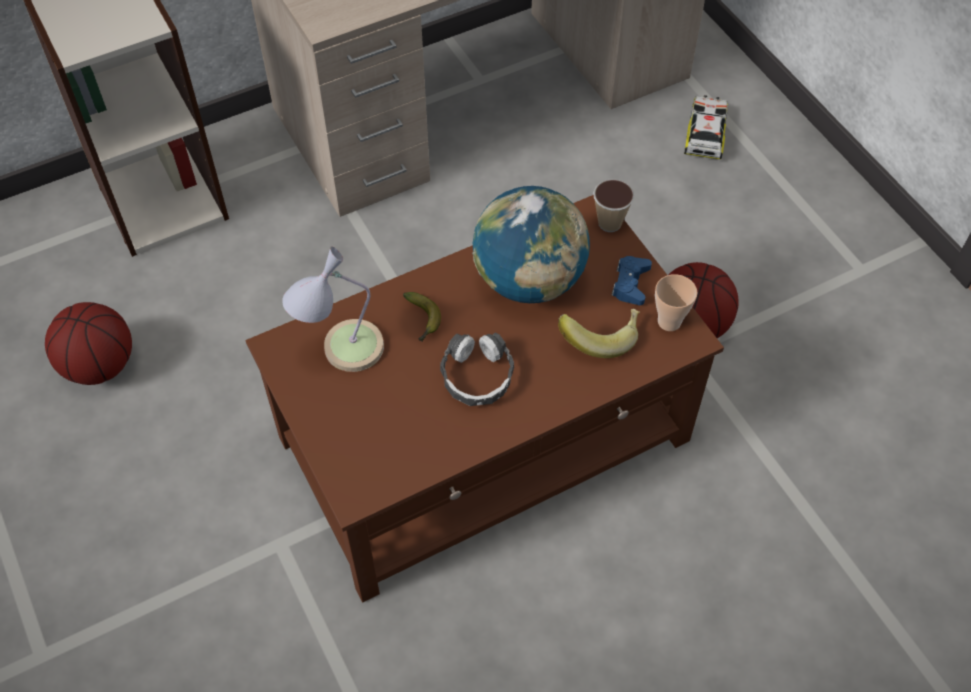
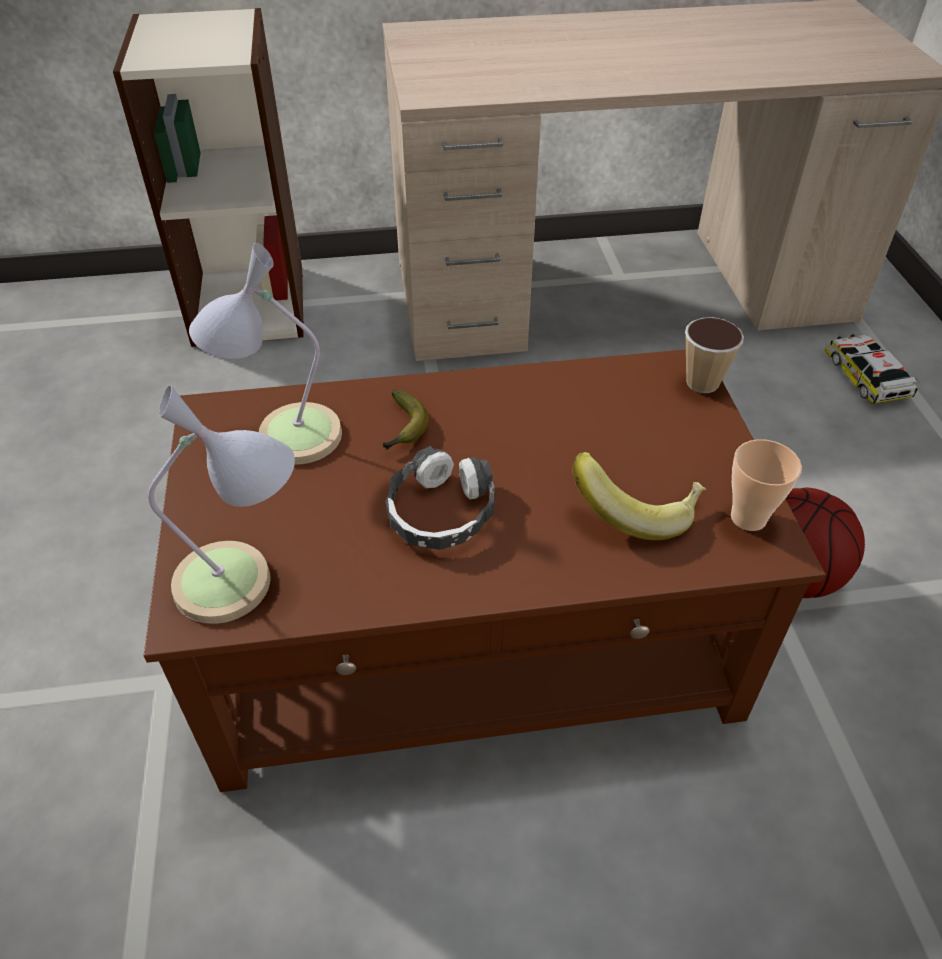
camera: 20 degrees right, 10 degrees down
(99, 365) = (96, 434): basketball -> none
(376, 461) = (245, 579): none -> table lamp
(529, 280) = (565, 419): globe -> none
(630, 284) = (706, 457): blue game controller -> none
(705, 133) = (865, 376): toy car -> toy car turned 45 degrees counterclockwise

